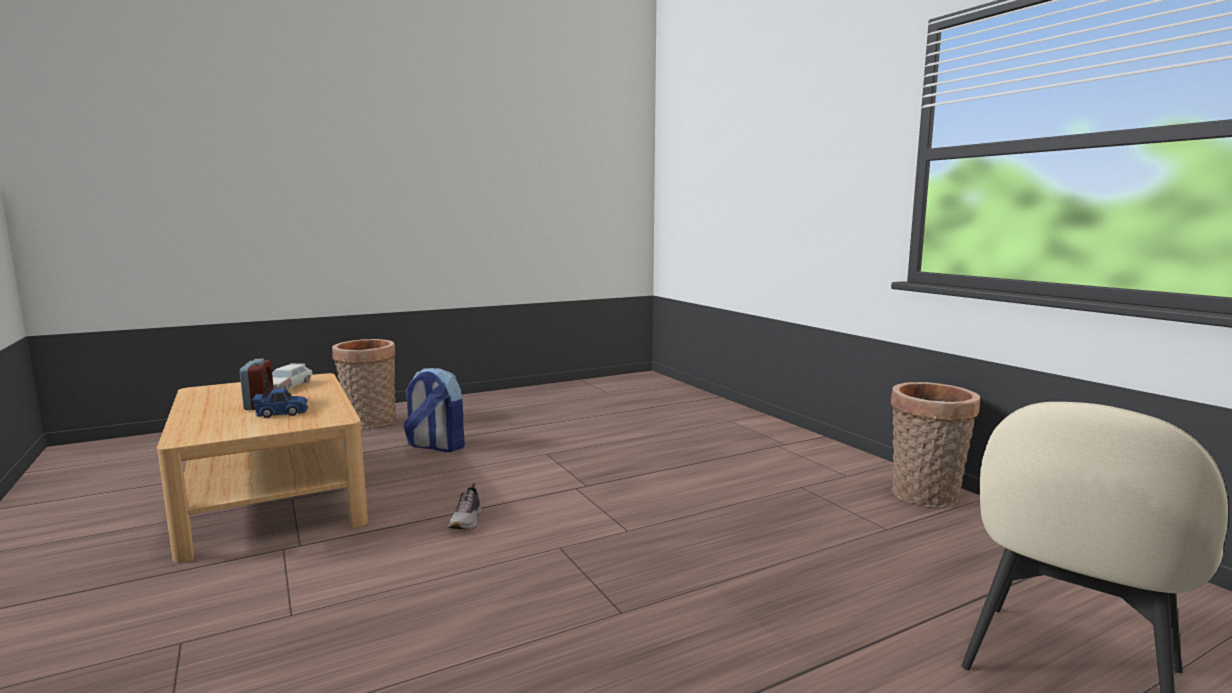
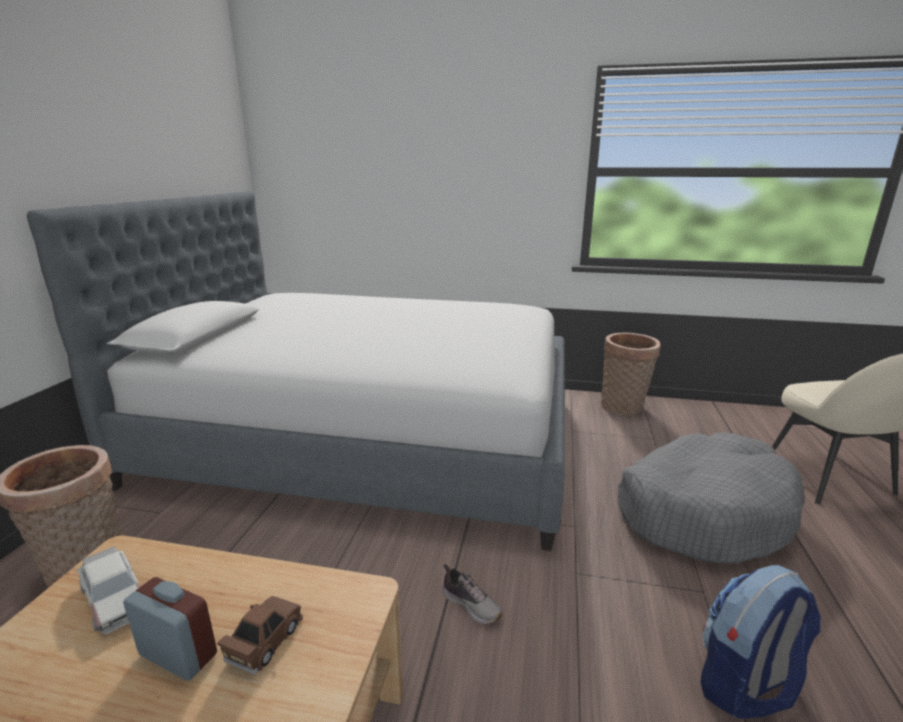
camera: 50 degrees left, 10 degrees up
(282, 413) = (265, 641): blue toy car -> brown toy car
(435, 446) = (254, 548): backpack -> backpack (744, 685)
(616, 426) = (369, 436): none -> bed
(775, 587) = (702, 511): none -> grey dog bed

